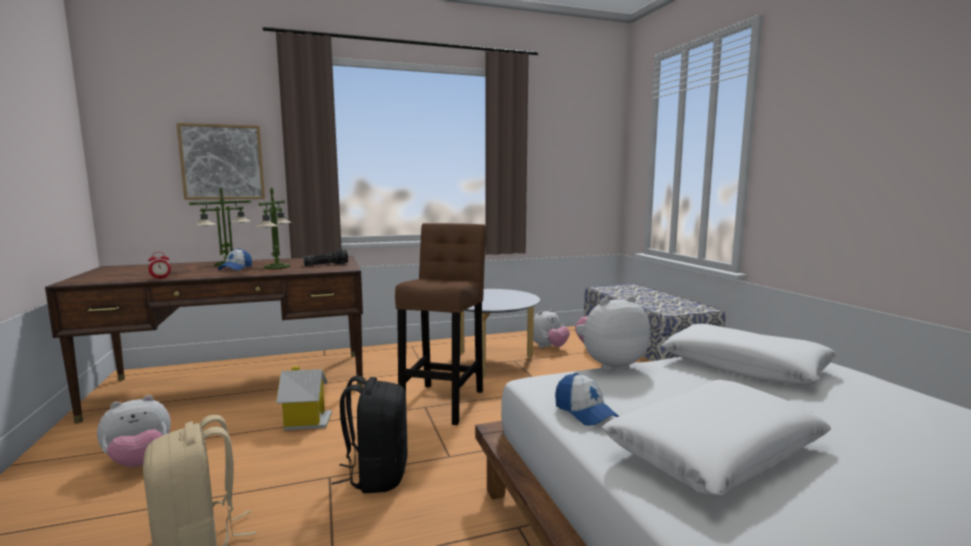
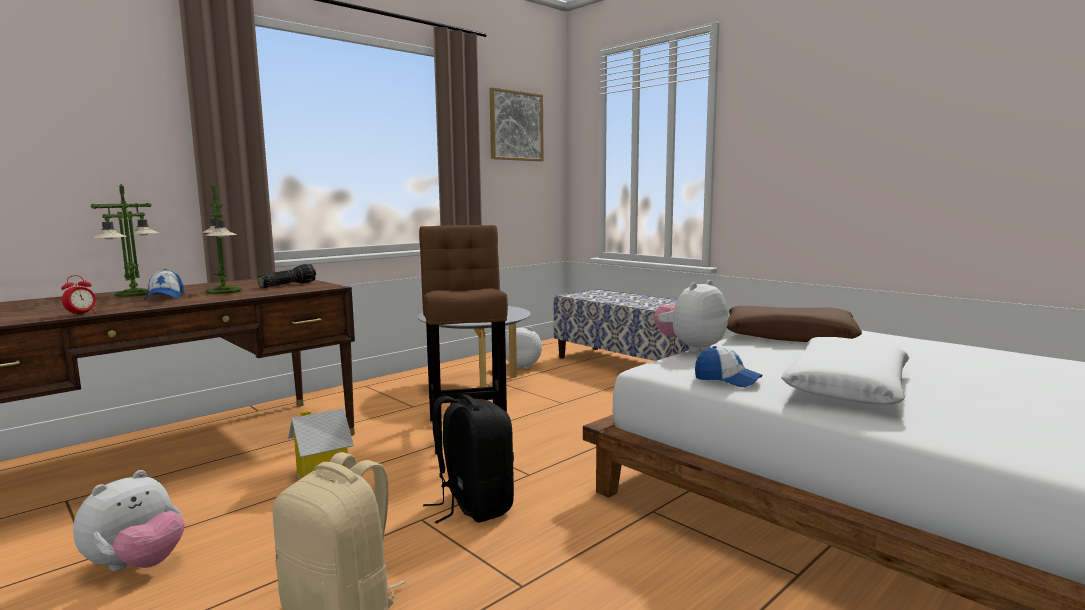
camera: 25 degrees left, 0 degrees up
(223, 162) = (94, 149): picture -> picture (516, 126)
(548, 347) = (523, 366): plush toy -> plush toy turned 105 degrees counterclockwise
(744, 366) = (789, 336): white pillow -> brown pillow

